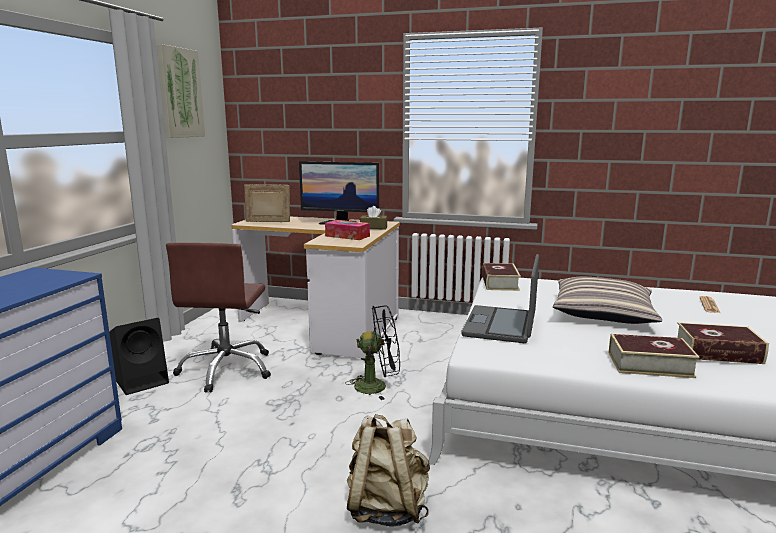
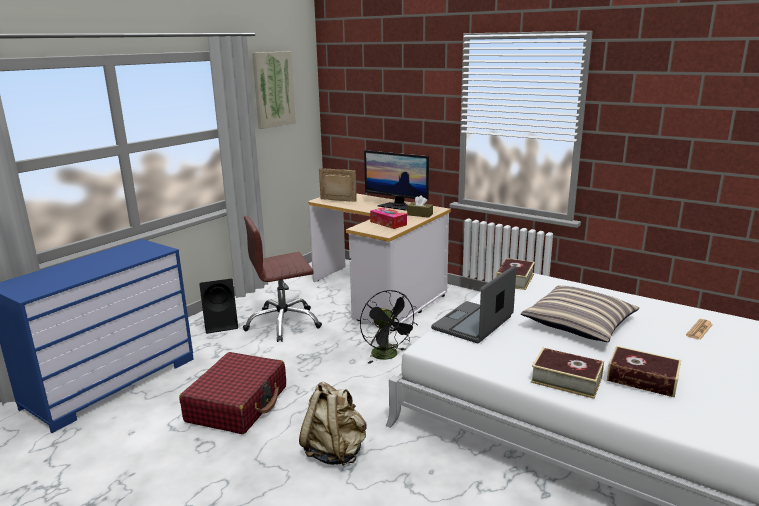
camera: 20 degrees right, 5 degrees up
(218, 474) = (238, 404): none -> red suitcase
(227, 369) = (283, 323): brown office chair -> brown office chair turned 45 degrees clockwise
(378, 386) = (388, 356): black fan -> black fan turned 45 degrees clockwise

